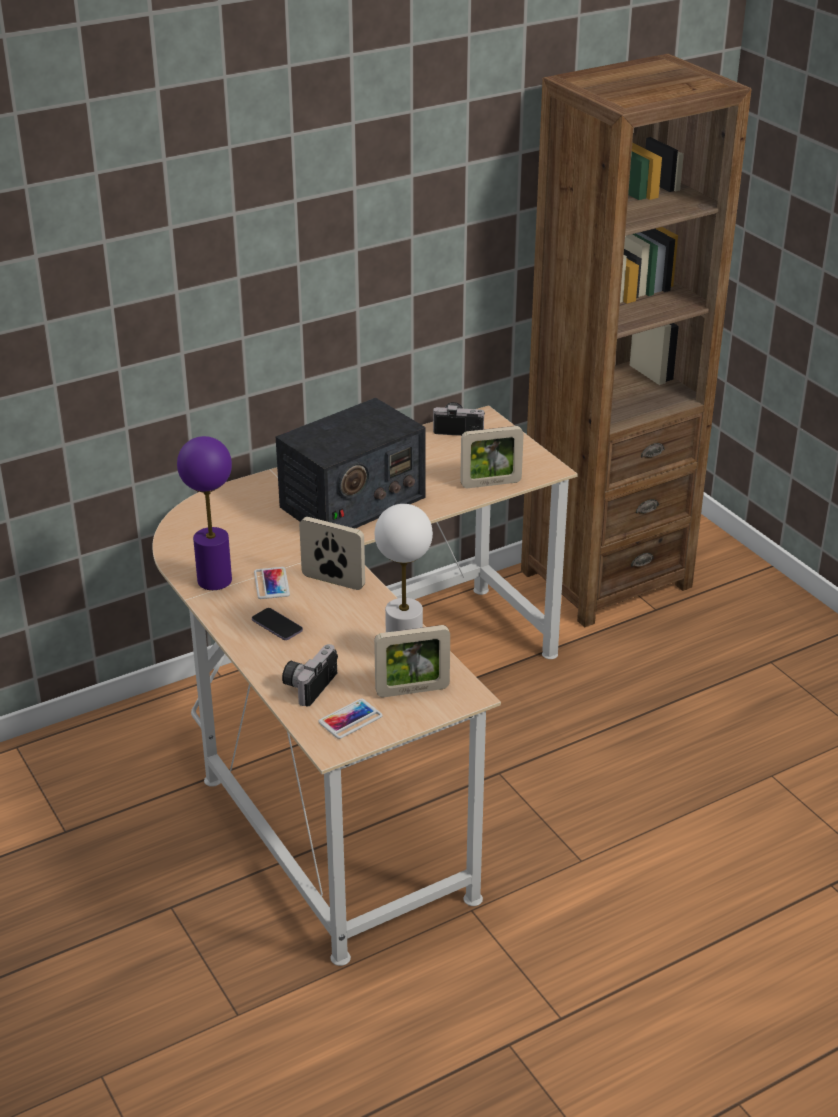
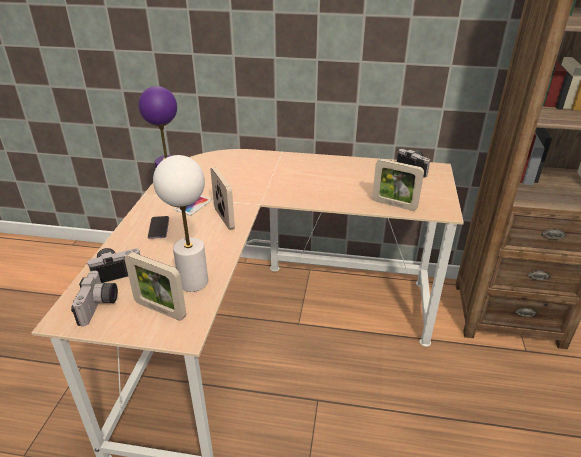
camera: 40 degrees right, 0 degrees up
(350, 719) = (99, 307): phone -> camera
(352, 502) = (298, 182): radio -> none

